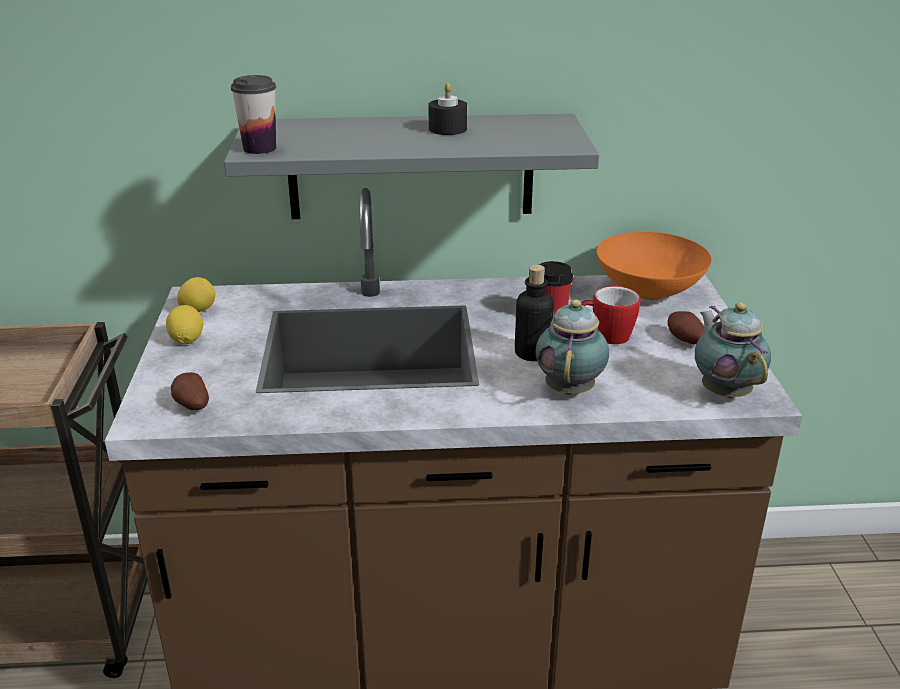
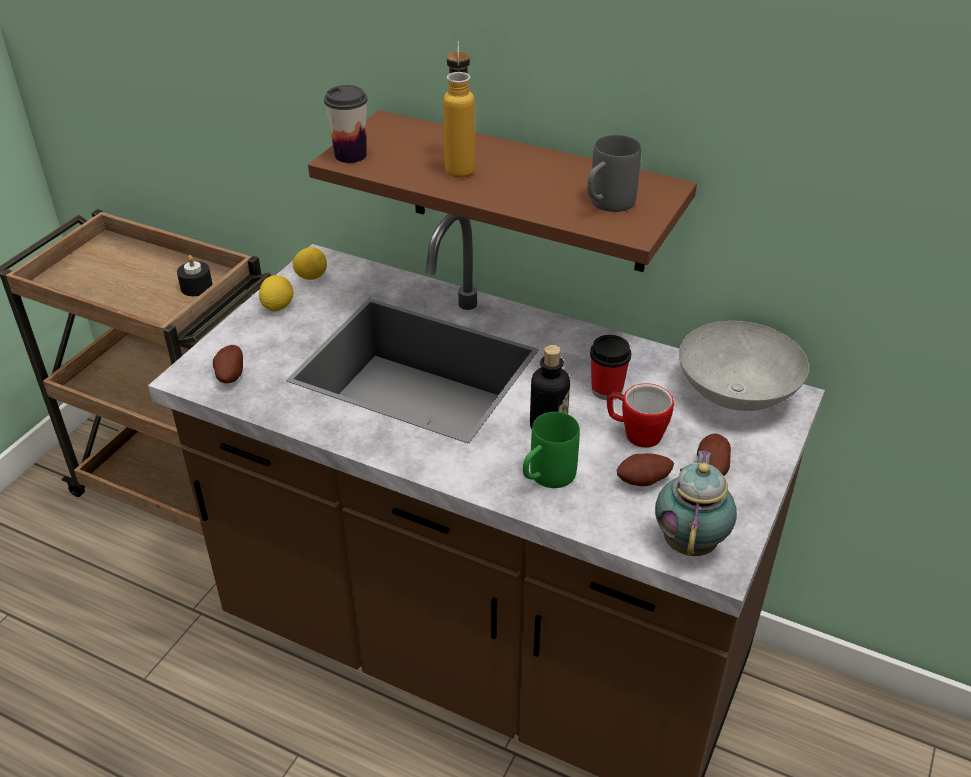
camera: 30 degrees right, 10 degrees up
(371, 137) = (460, 165): none -> bottle
(411, 167) = (527, 193): grey shelf -> brown shelf
(447, 129) = (541, 173): black candle -> black candle (196, 287)
(528, 136) = (606, 205): none -> grey mug
(570, 388) = (545, 478): teapot -> green mug
(647, 365) = (644, 482): none -> potato
(650, 291) = (738, 395): orange bowl -> grey bowl

